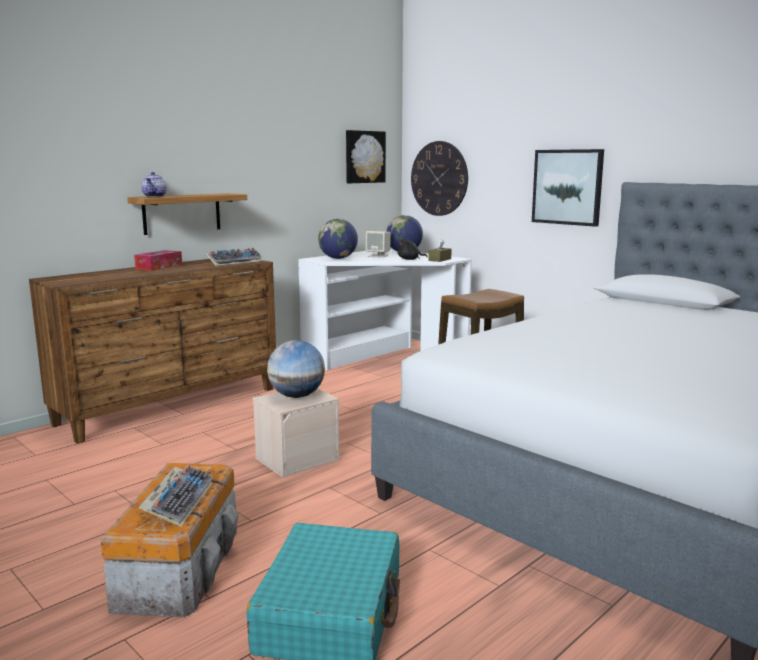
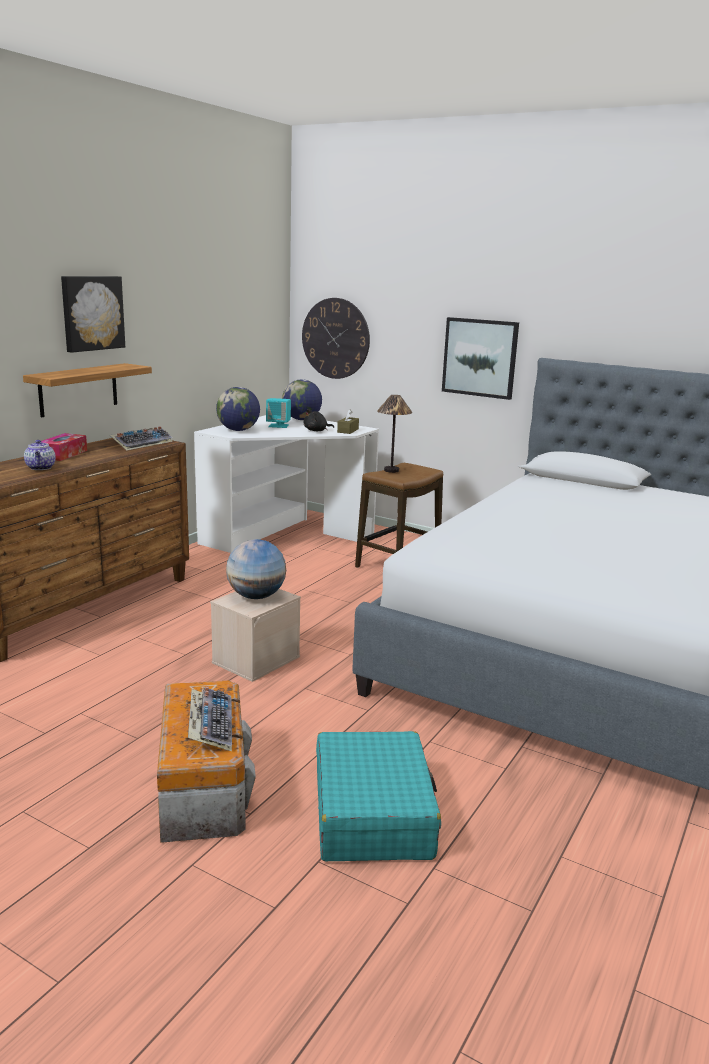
camera: 15 degrees left, 5 degrees up
(155, 196) = (55, 374): teapot -> teapot (41, 468)
(364, 157) = (255, 313): picture -> picture (92, 313)
(378, 256) = (278, 426): beige speaker -> turquoise speaker
(471, 294) = (391, 470): none -> table lamp

